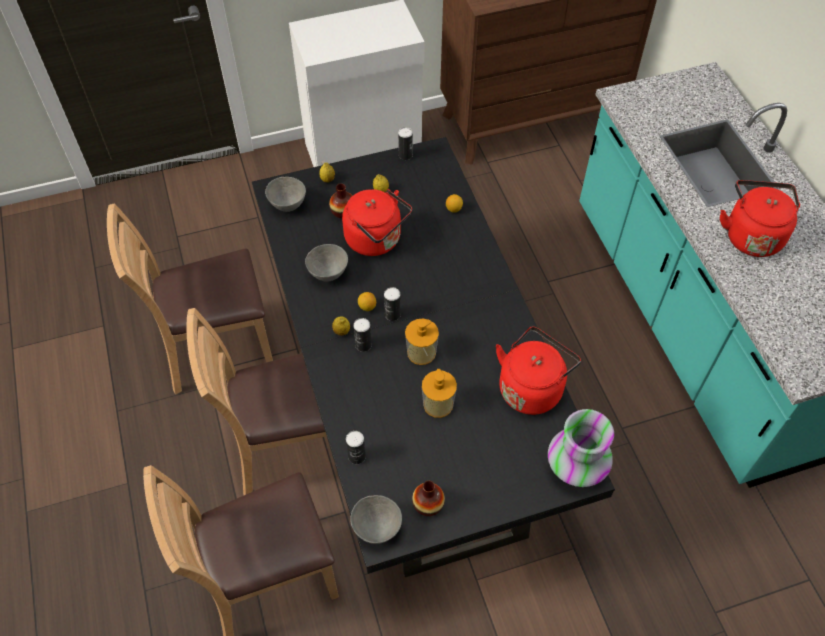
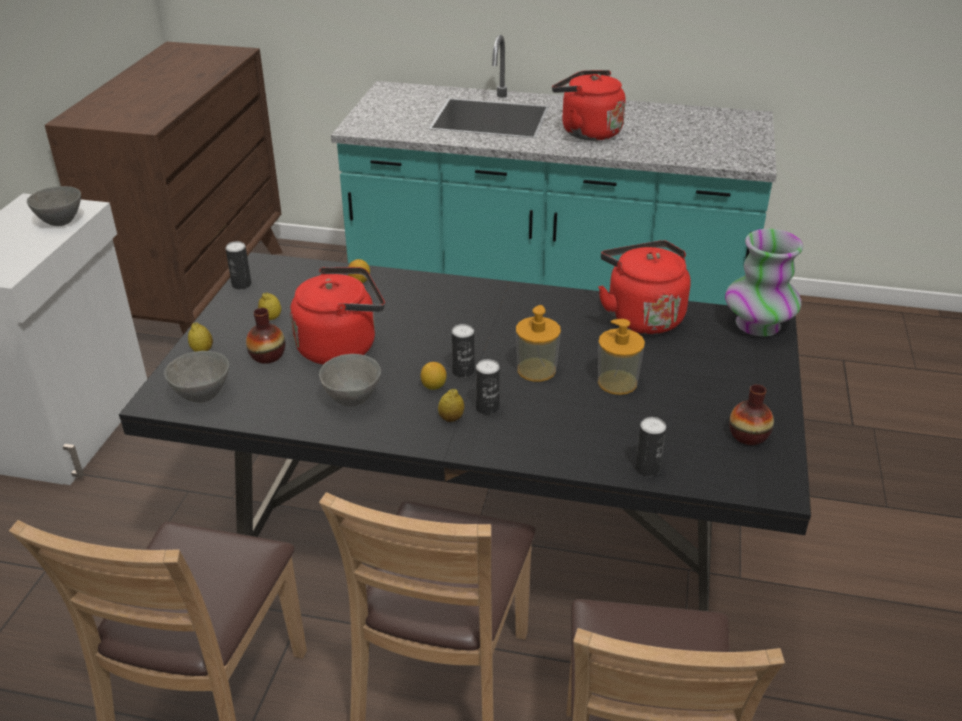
camera: 60 degrees left, 20 degrees down
(376, 529) = (761, 487): grey bowl -> grey bowl (60, 222)

